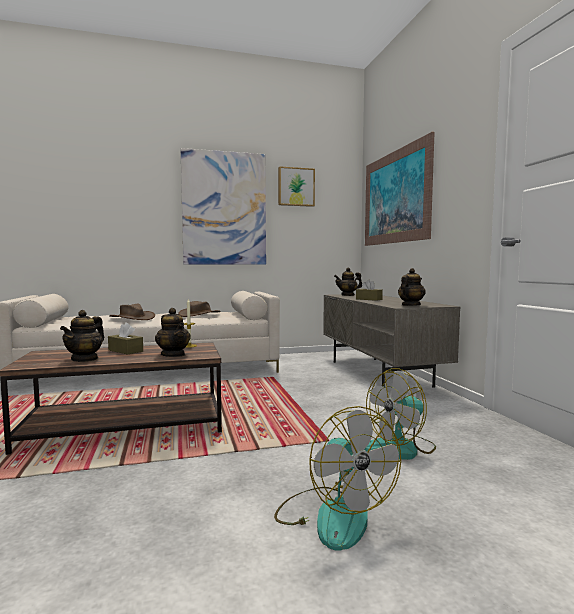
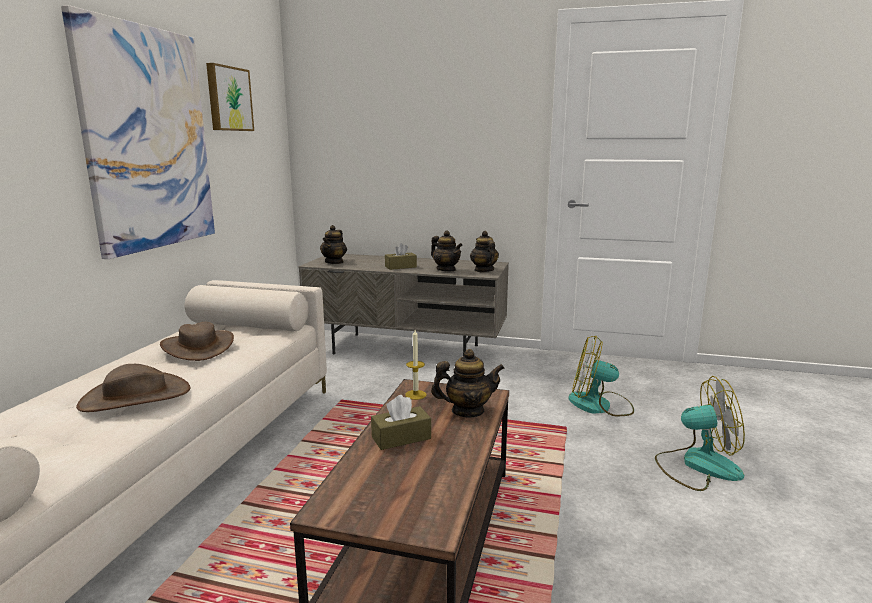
camera: 60 degrees left, 10 degrees up
(85, 359) = (434, 472): teapot -> teapot (446, 270)
(395, 197) = (379, 131): picture -> none
(400, 448) = (599, 405): fan -> fan turned 105 degrees clockwise

